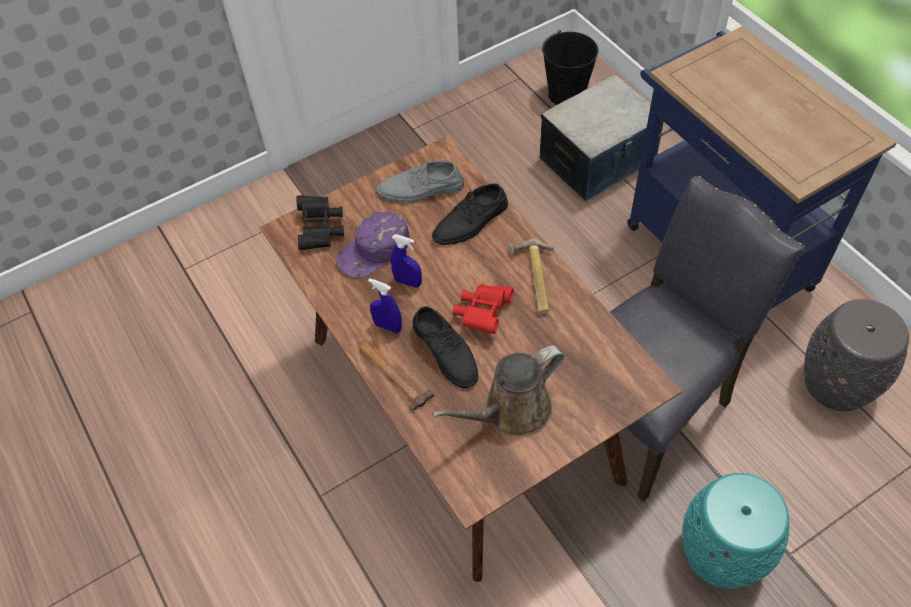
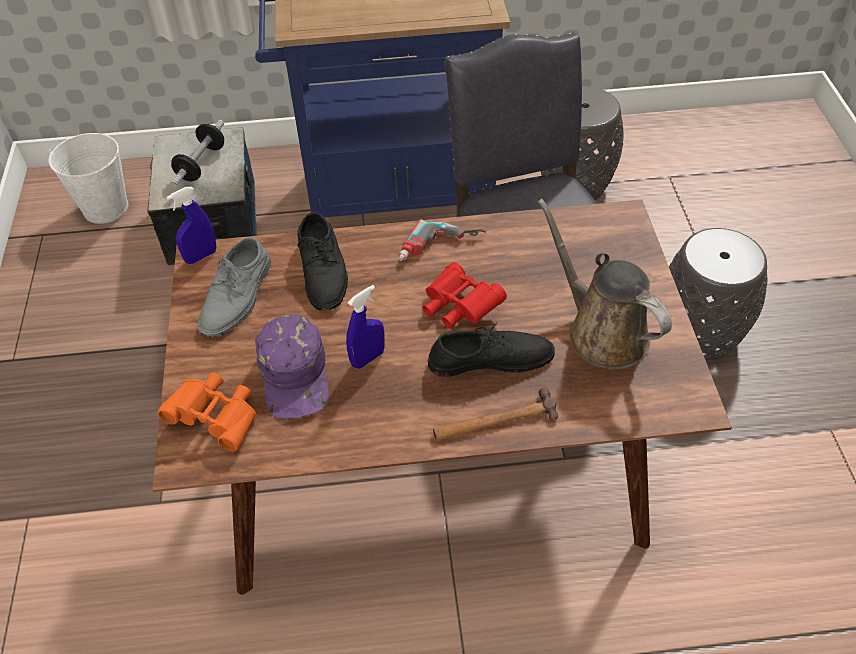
camera: 65 degrees left, 5 degrees down
(321, 230) = (217, 419): black binoculars -> orange binoculars
(388, 326) = (420, 401): blue spray bottle -> blue spray bottle (201, 256)
(511, 411) = (601, 332): brown watering can -> brown watering can turned 150 degrees clockwise
(533, 279) = (441, 249): hammer -> power drill
(567, 94) = (105, 208): black bucket -> white bucket
(607, 115) = (201, 164): none -> dumbbell
(721, 553) = (699, 333): turquoise stool -> grey stool

